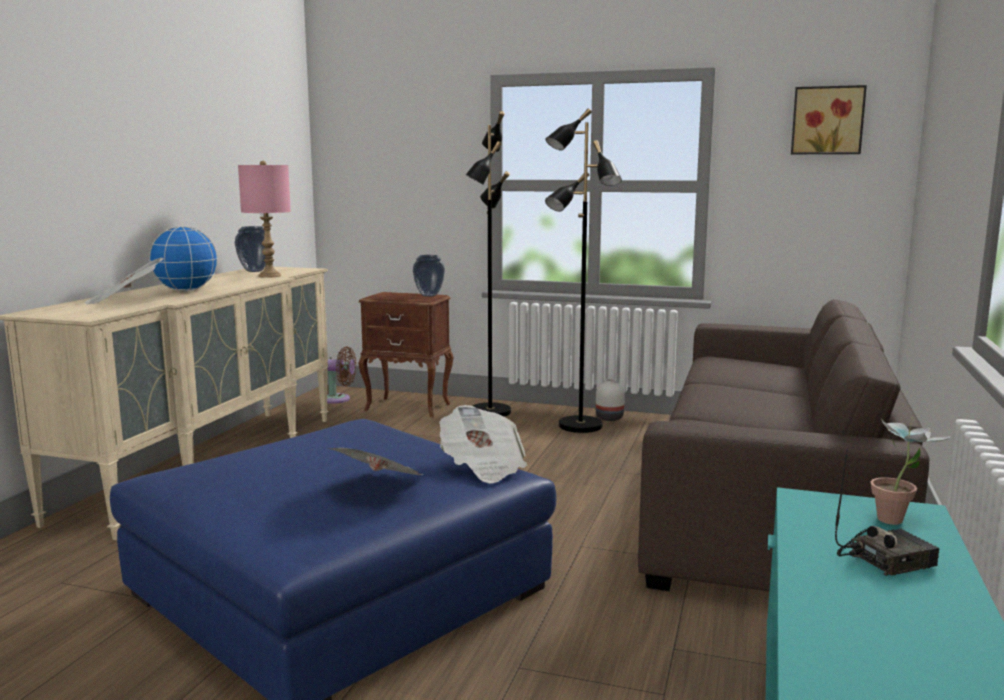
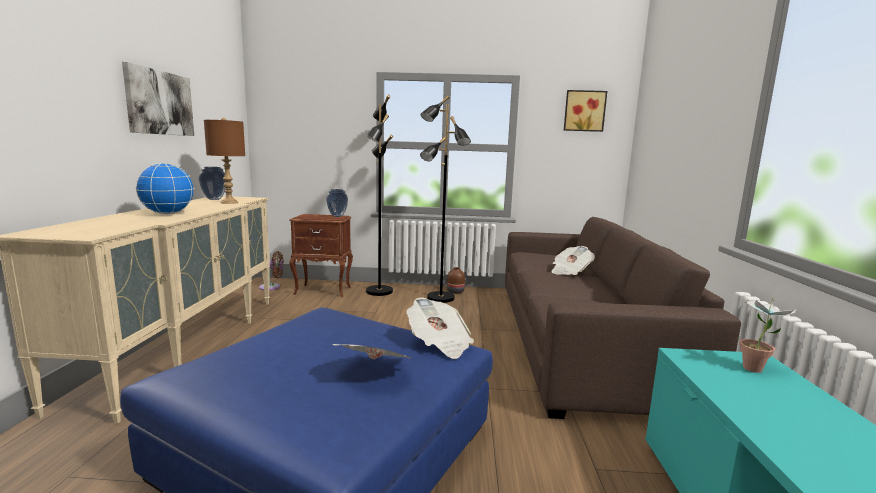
camera: 15 degrees left, 0 degrees up
(125, 302) = (117, 223): newspaper -> newspaper (570, 271)
(186, 145) = (159, 103): none -> picture
(269, 276) = (229, 202): pink table lamp -> brown table lamp
(610, 418) = (456, 291): white vase -> brown vase
(885, 560) = (789, 405): radio -> none

